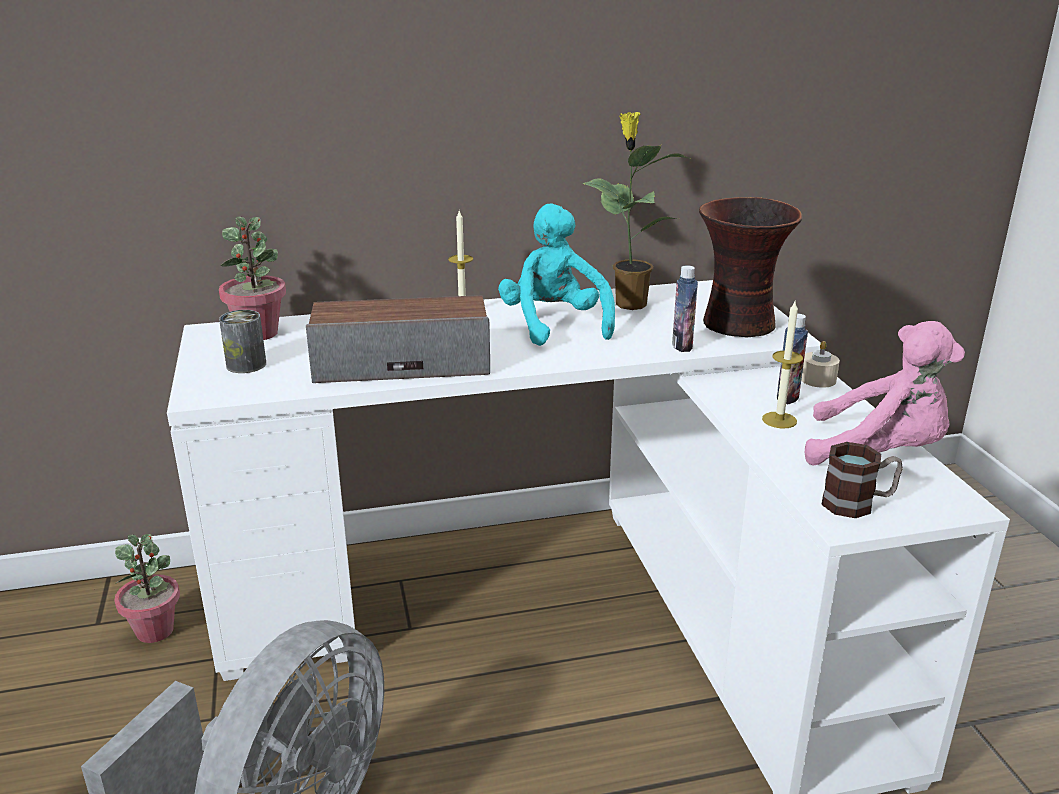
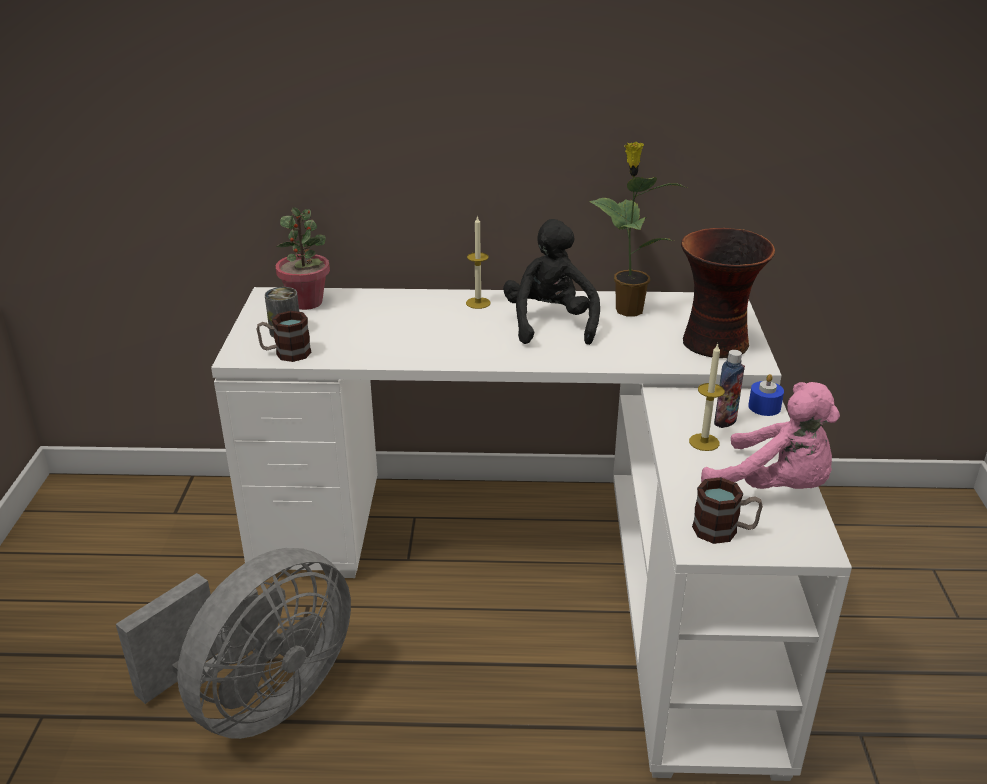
camera: 15 degrees right, 5 degrees up
(155, 630) = (214, 526): potted plant -> none
(258, 387) = (285, 353): none -> mug
(402, 365) = (405, 347): speaker -> none
(554, 325) = (550, 324): turquoise plush toy -> black plush toy
(682, 346) = (650, 359): bottle -> none
(818, 379) = (764, 407): beige candle -> blue candle

